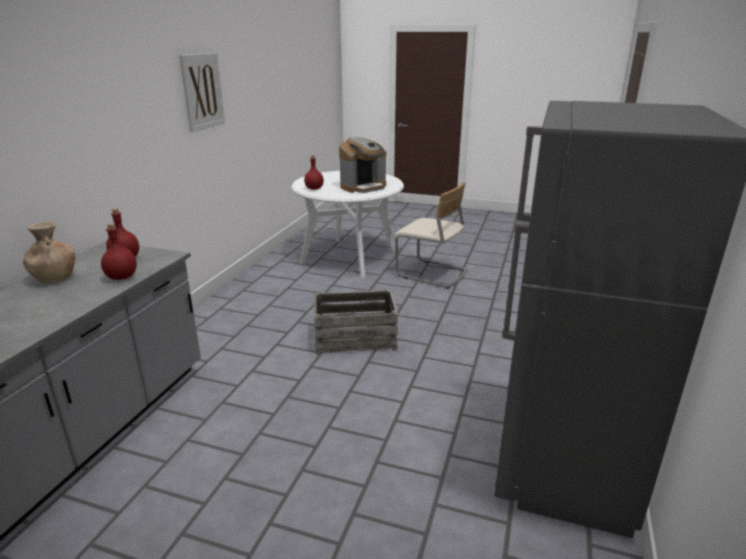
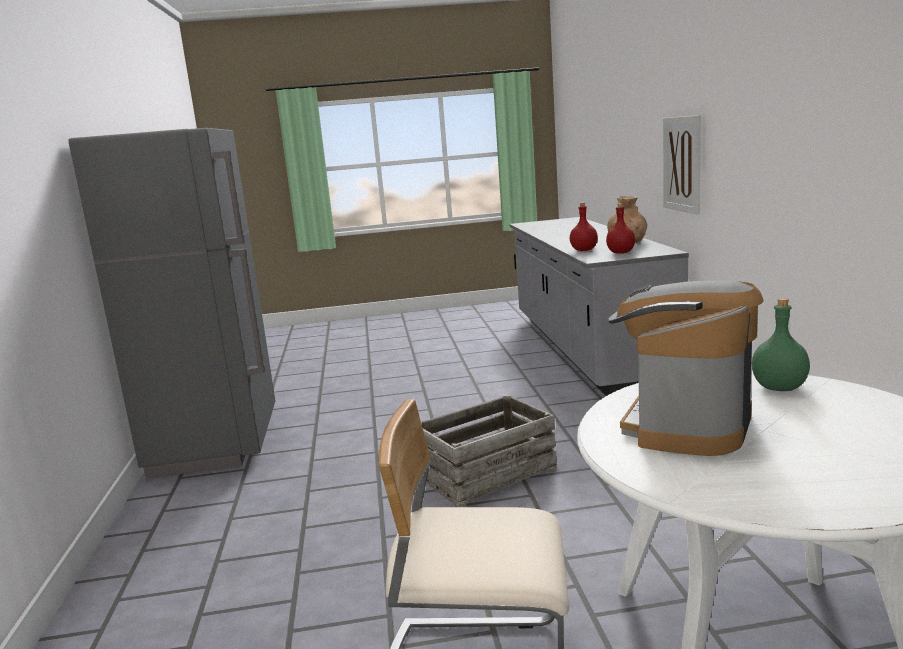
camera: 155 degrees right, 10 degrees down
(202, 91) = (837, 103): picture -> picture (682, 164)
(314, 188) = (779, 388): red bottle -> green bottle

